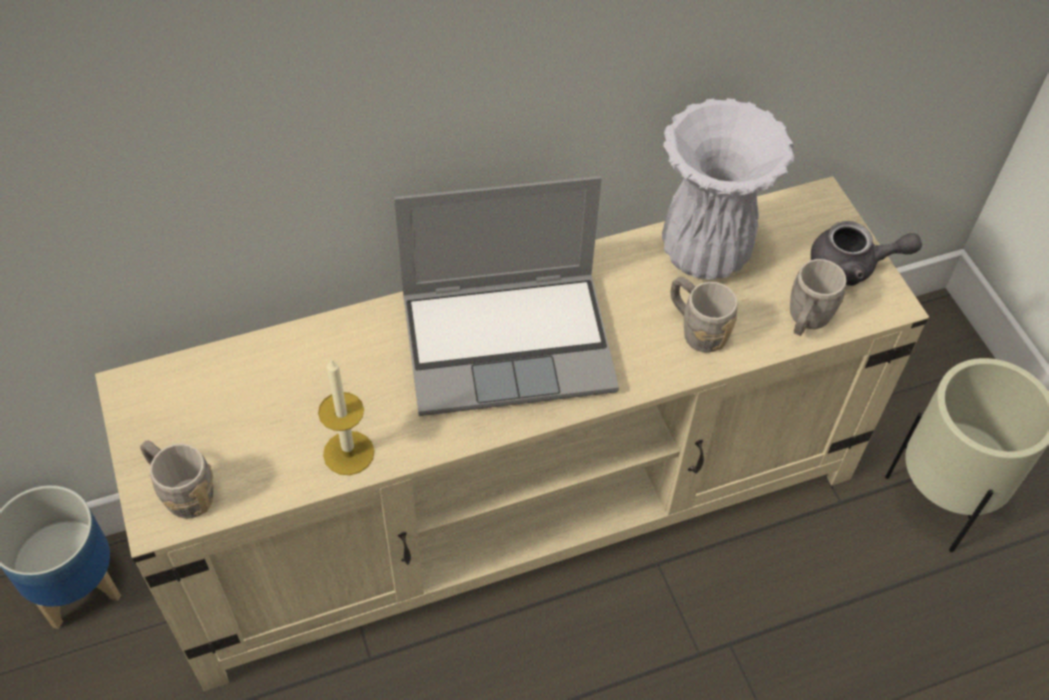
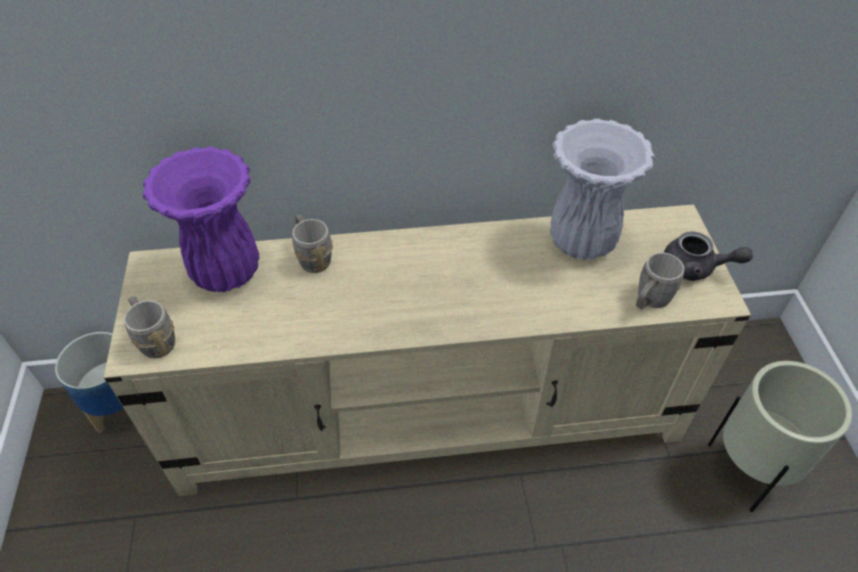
camera: 15 degrees right, 5 degrees down
(248, 380) = (227, 273): none -> purple vase
(348, 453) = (279, 334): candle -> none
(510, 342) = (419, 278): laptop -> none
(696, 329) = (562, 293): grey mug -> grey mug (312, 256)

